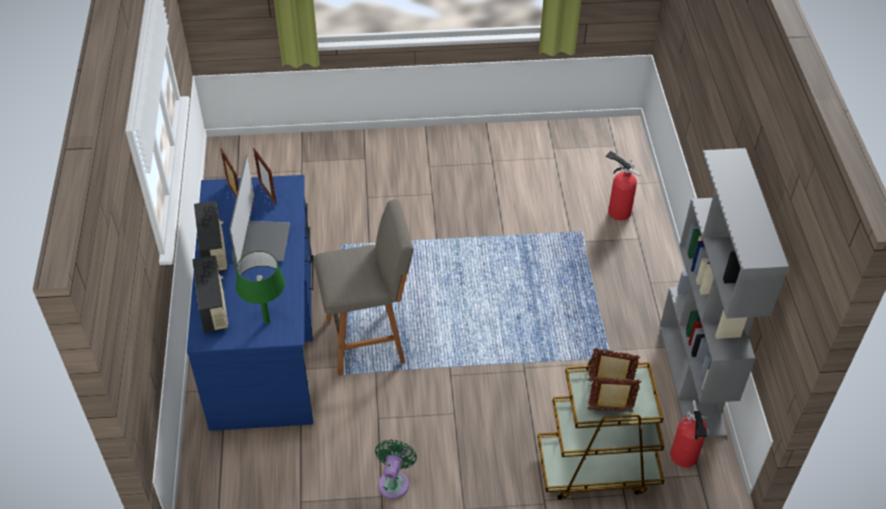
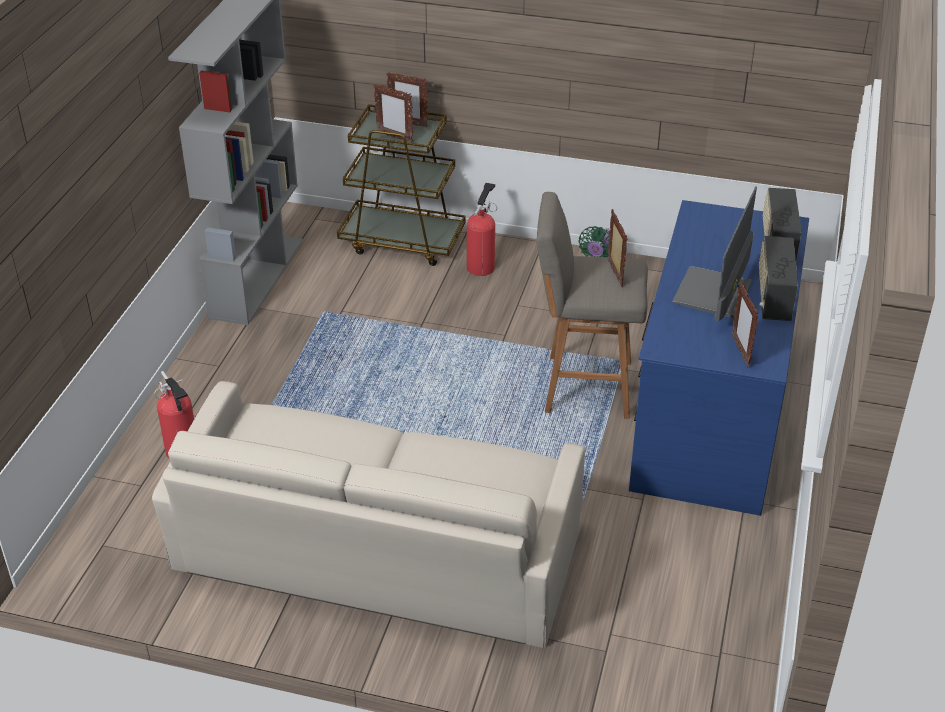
camera: 160 degrees left, 10 degrees down
(267, 321) = (718, 223): green table lamp -> none
(268, 194) = (694, 343): picture frame -> picture frame (614, 274)
(456, 182) = (375, 550): none -> beige sofa
(684, 458) = (318, 230): fire extinguisher -> fire extinguisher (482, 266)

